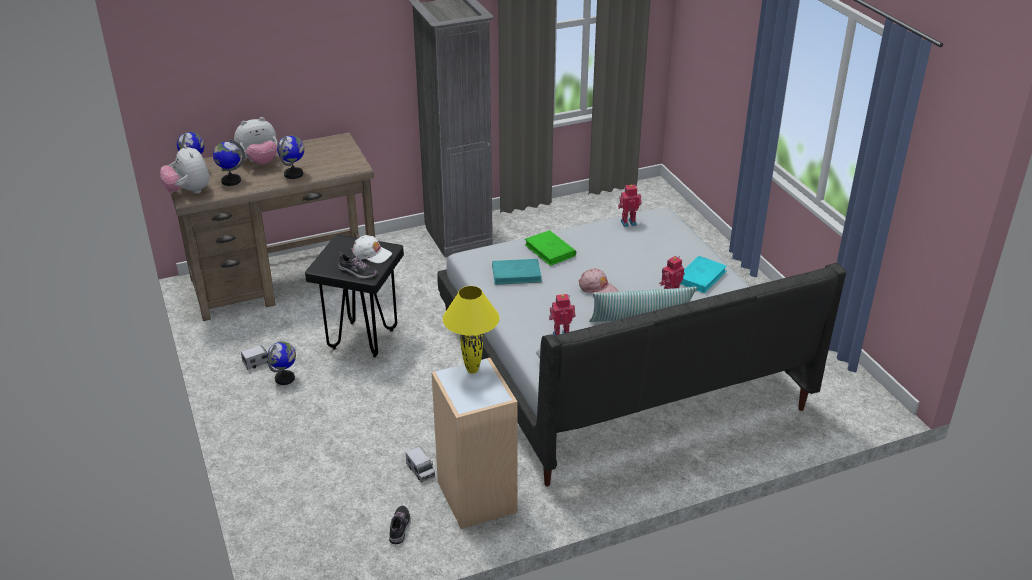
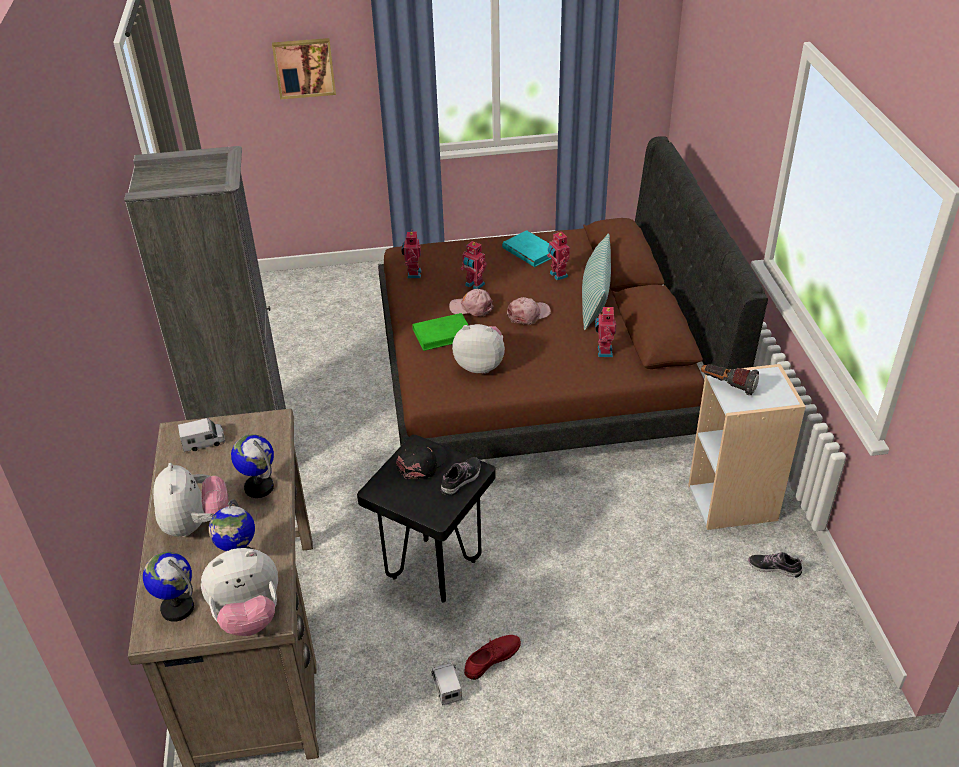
camera: 75 degrees left, 5 degrees up
(285, 378) = (492, 658): globe -> red shoe
(371, 254) = (422, 464): white cap -> black cap
(420, 471) = (689, 541): toy truck -> toy truck (204, 442)
(473, 370) = (727, 386): yellow table lamp -> flashlight
(516, 274) = (480, 365): turquoise book -> plush toy
(594, 258) = (471, 307): none -> pink cap
(615, 362) = (545, 373): grey bed -> brown bed
(626, 254) = (474, 285): none -> toy robot
(731, 42) = (304, 67): none -> picture

